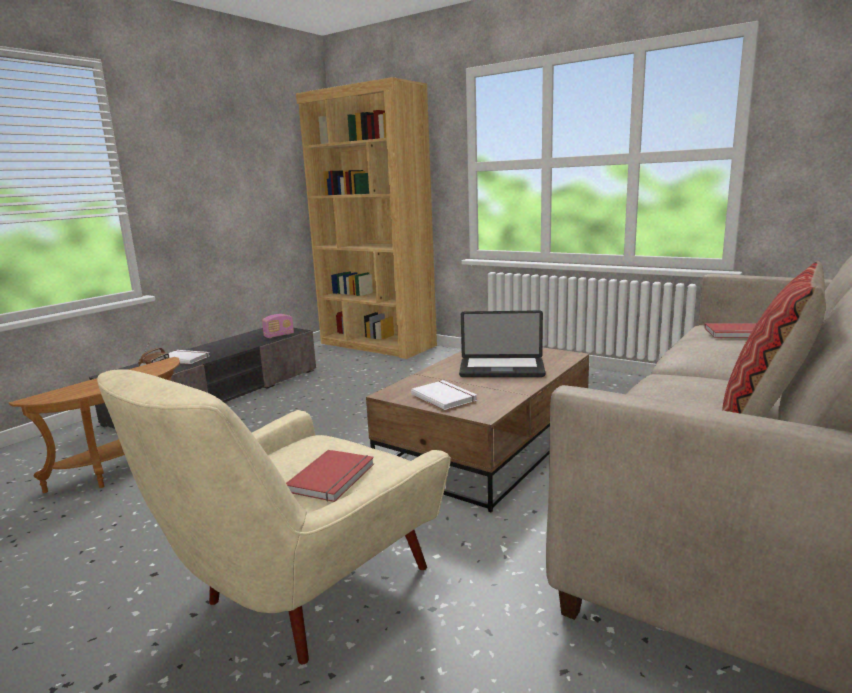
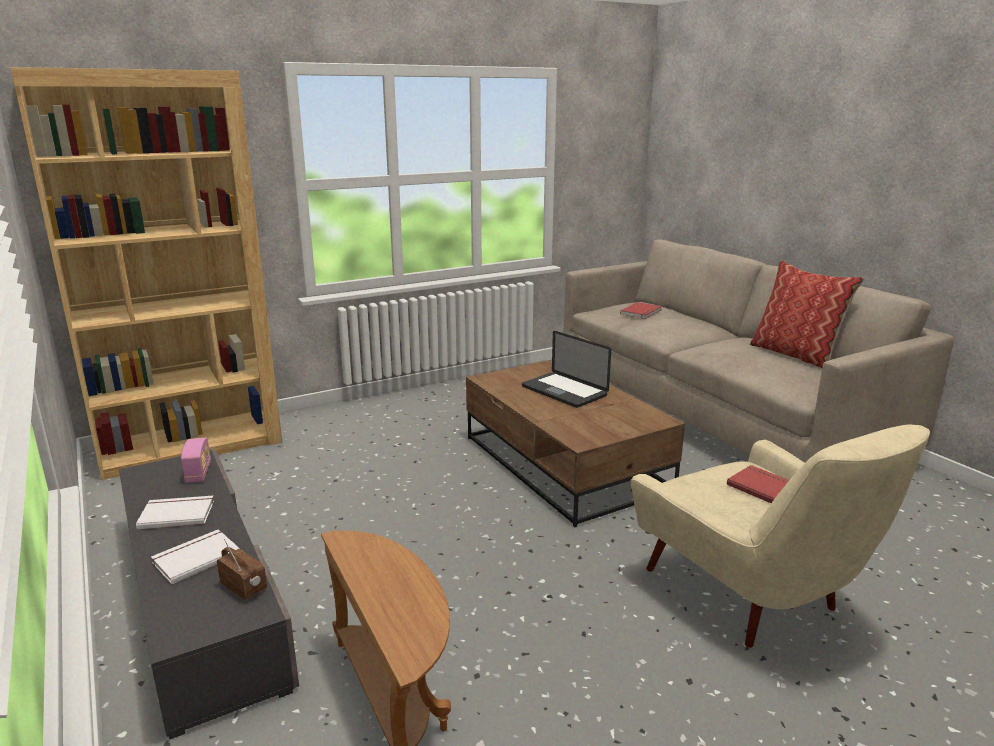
camera: 65 degrees left, 5 degrees up
(445, 397) = (611, 424): white book -> white book (177, 514)
(501, 369) = (564, 391): laptop -> laptop turned 105 degrees clockwise

